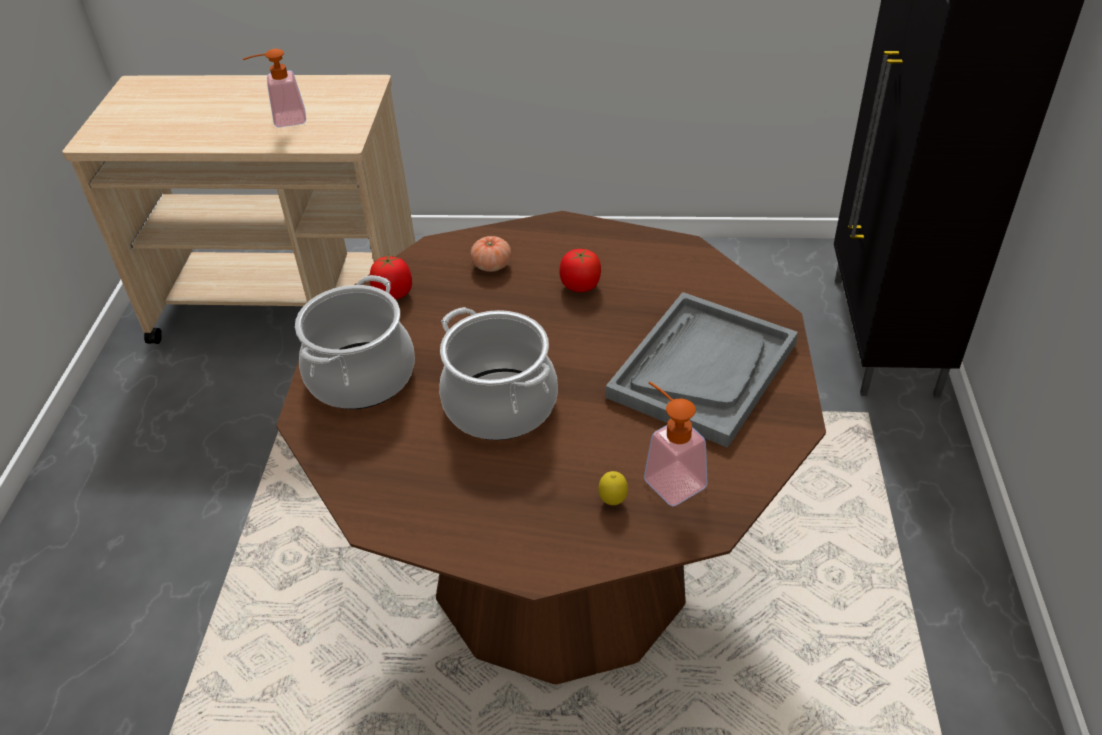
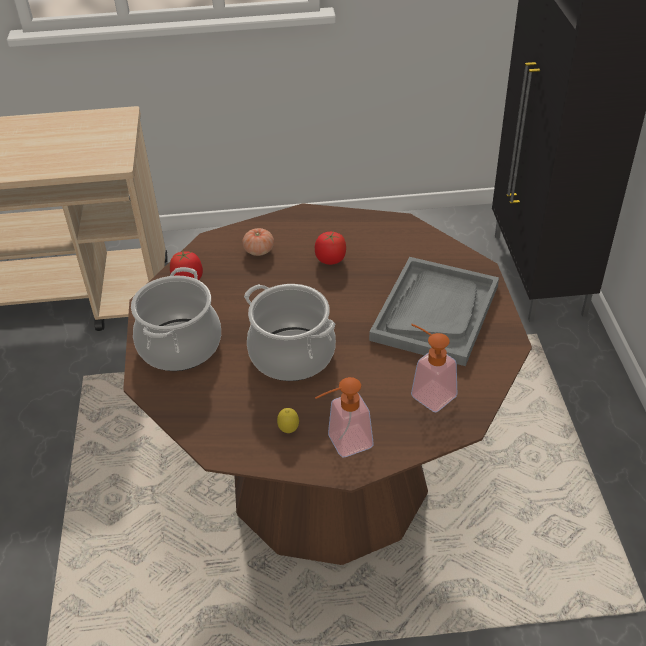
camera: 10 degrees left, 0 degrees up
(283, 120) = (60, 150): soap dispenser -> soap dispenser (343, 444)
(613, 502) = (392, 414): lemon -> lemon (289, 430)

